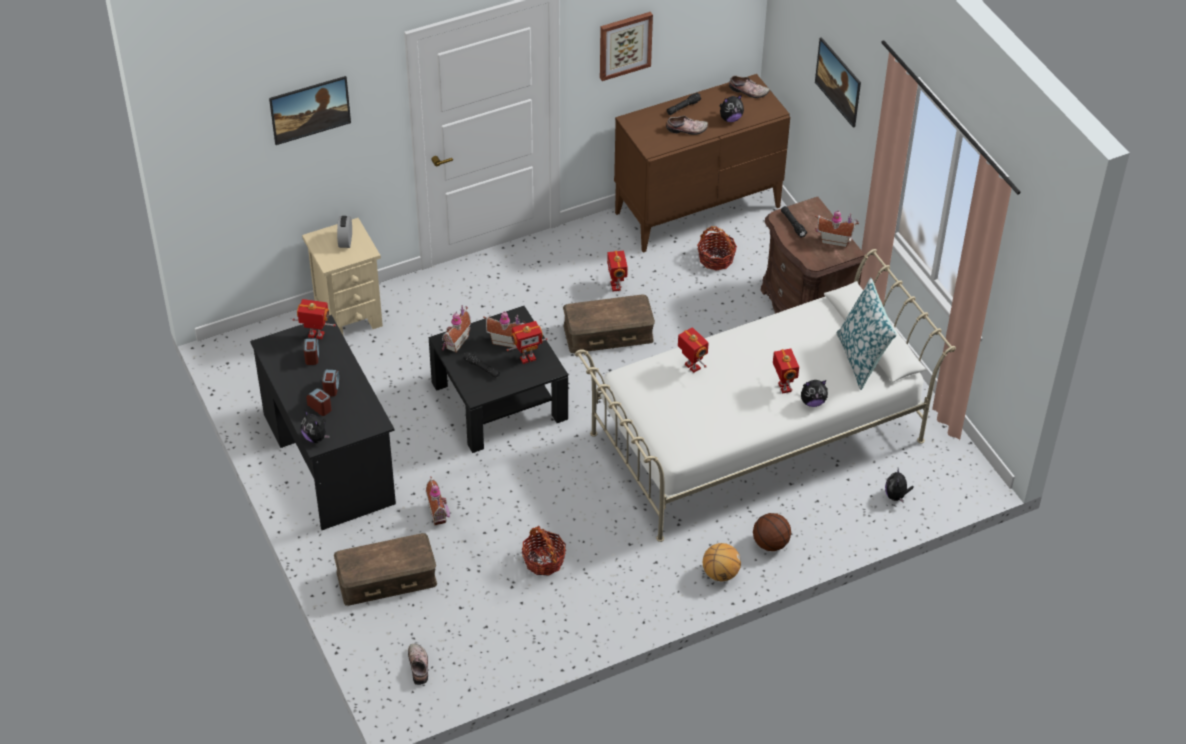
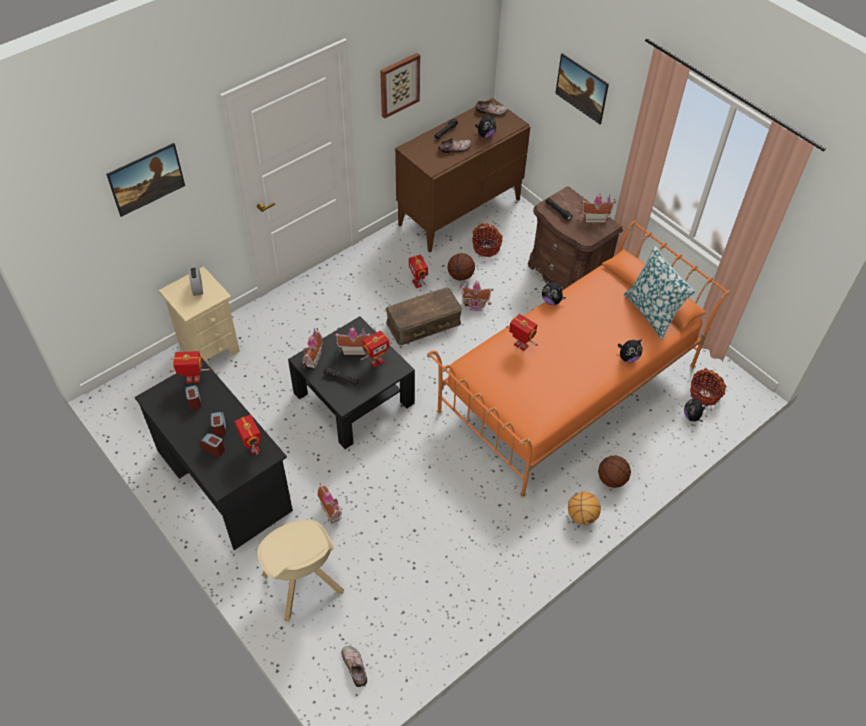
camera: 15 degrees left, 5 degrees up
(316, 437) = (217, 480): plush toy -> plush toy (551, 301)
(386, 579) = (303, 585): brown storage box -> beige chair
(543, 561) = (433, 536): basket -> basket (704, 394)
(672, 286) = (460, 275): none -> basketball
(678, 323) = (475, 305): none -> toy house
(756, 437) = (567, 388): white bed -> orange bed
(783, 387) = (600, 349): toy robot -> toy robot (252, 448)

